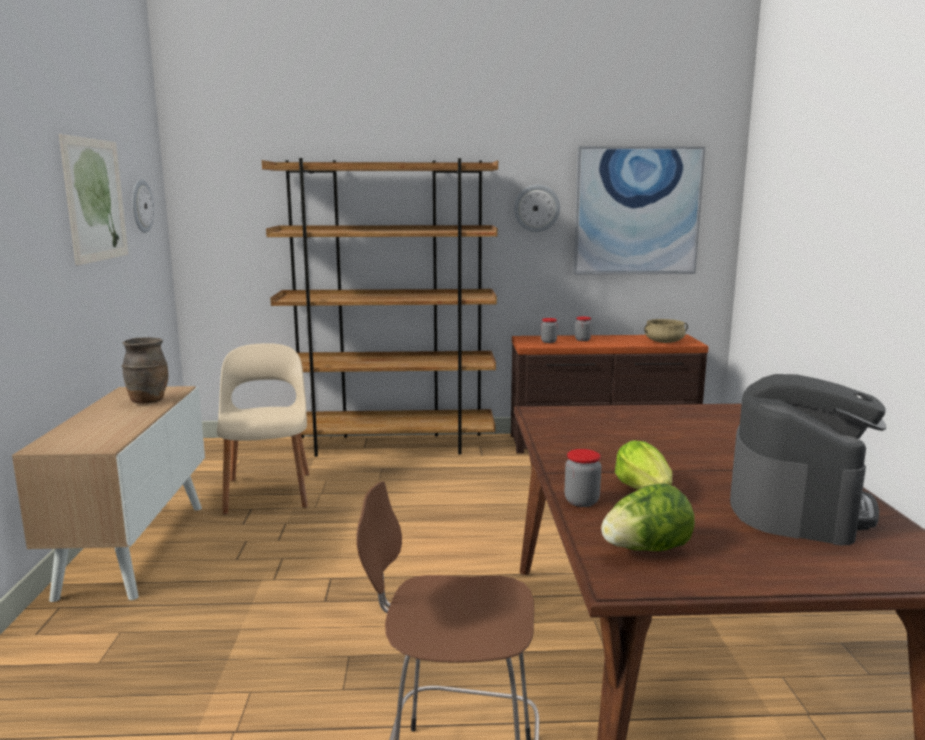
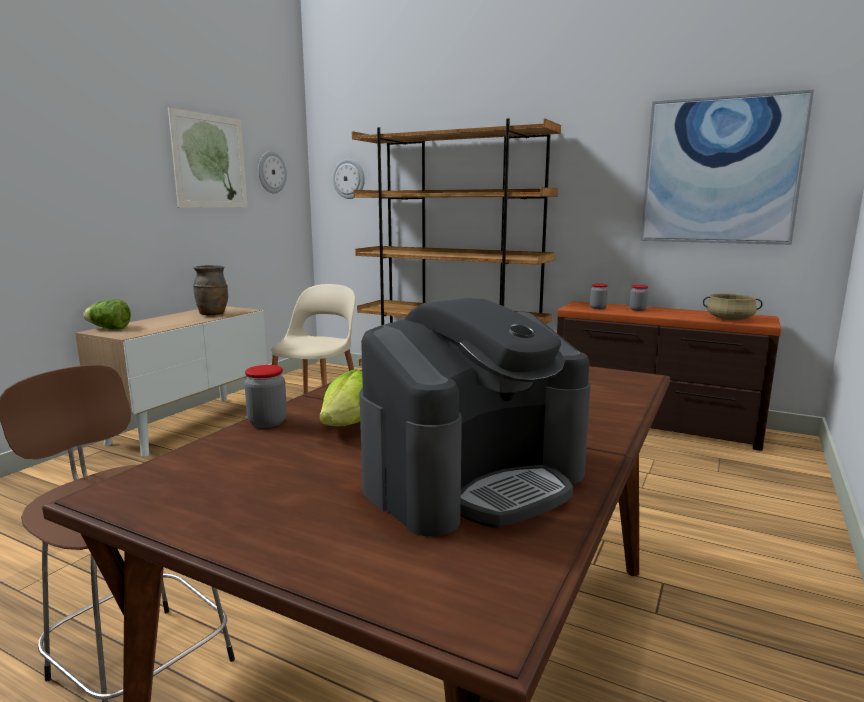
camera: 30 degrees right, 0 degrees up
(536, 208) = (605, 171): wall clock -> wall clock (349, 179)
(646, 550) = (207, 474): lettuce -> lettuce (109, 329)

